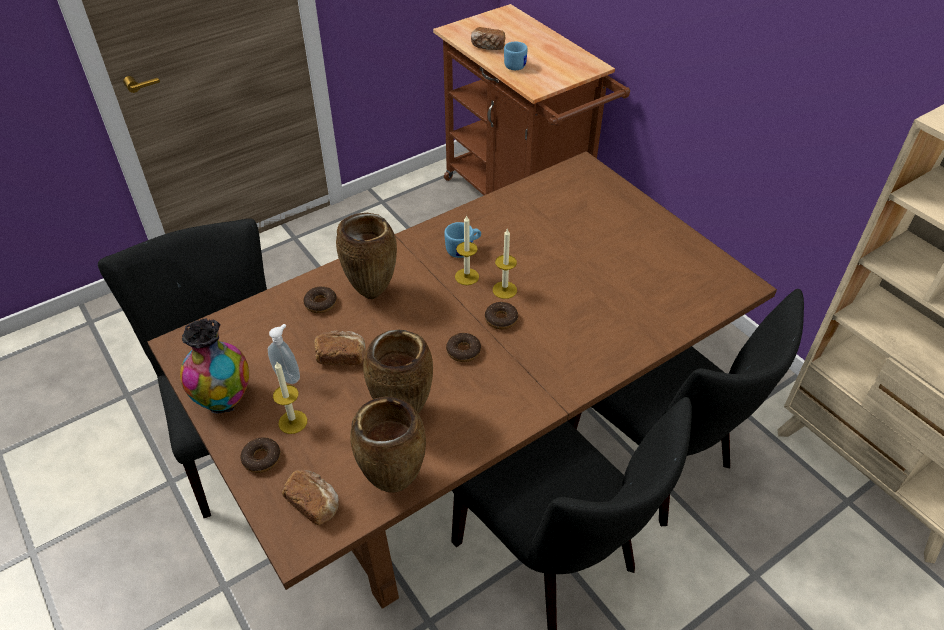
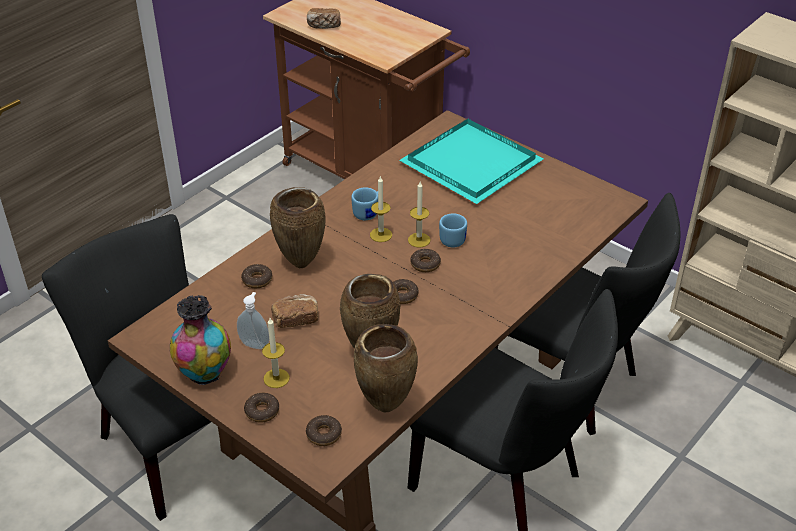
camera: 15 degrees left, 5 degrees down
(314, 503) = (324, 434): bread -> donut
(515, 64) = (357, 39): blue mug -> blue mug (452, 238)
(590, 215) = (471, 165): none -> turquoise tray

